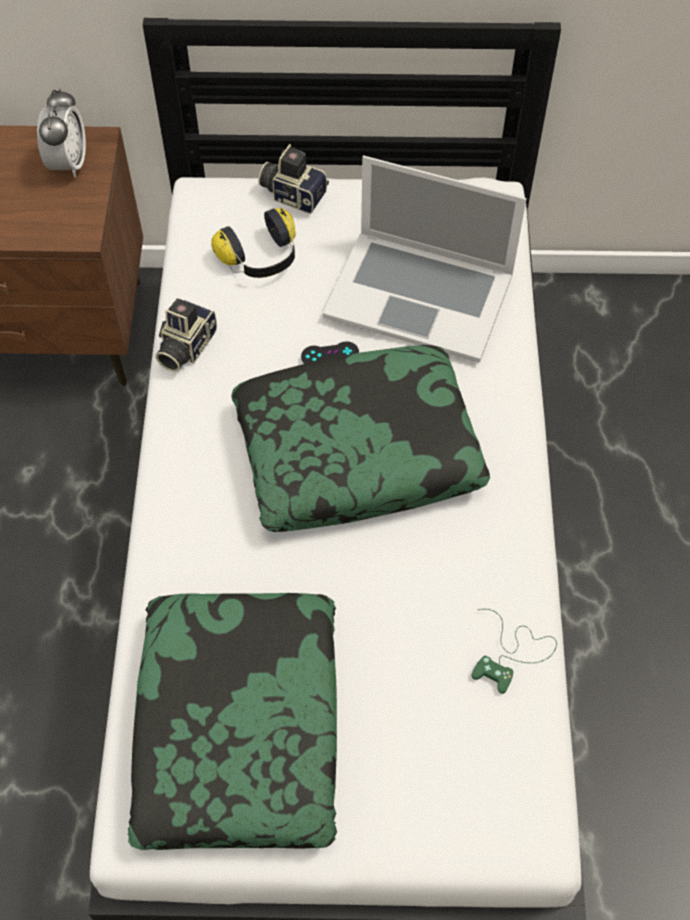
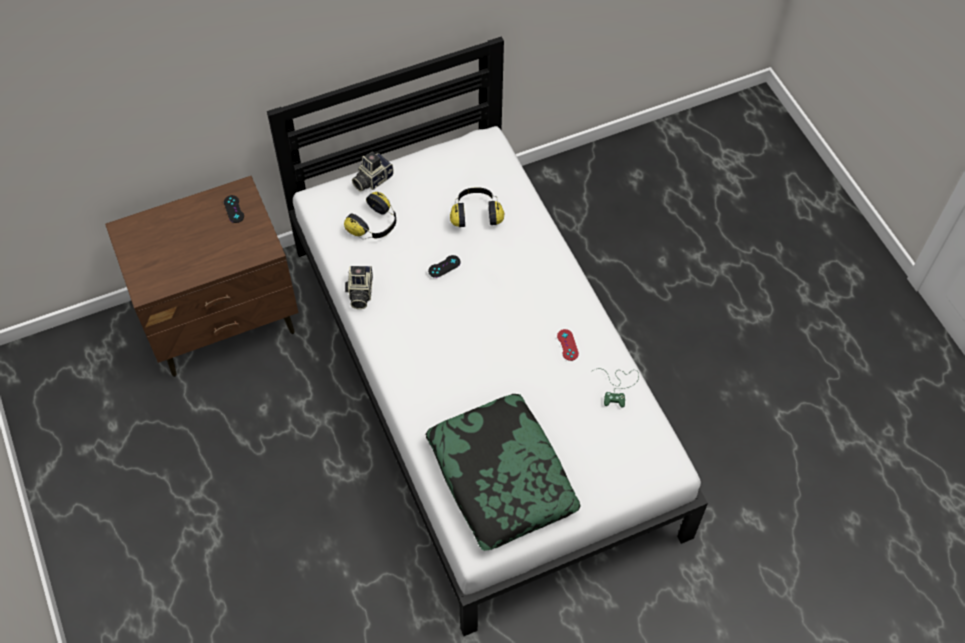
camera: 25 degrees left, 0 degrees up
(68, 163) = (234, 209): alarm clock -> black game controller
(293, 194) = (372, 179): camera -> camera turned 45 degrees counterclockwise
(358, 450) = (487, 313): pillow -> none
(419, 294) = (476, 213): laptop -> headphones
(460, 550) = (567, 345): none -> red game controller

